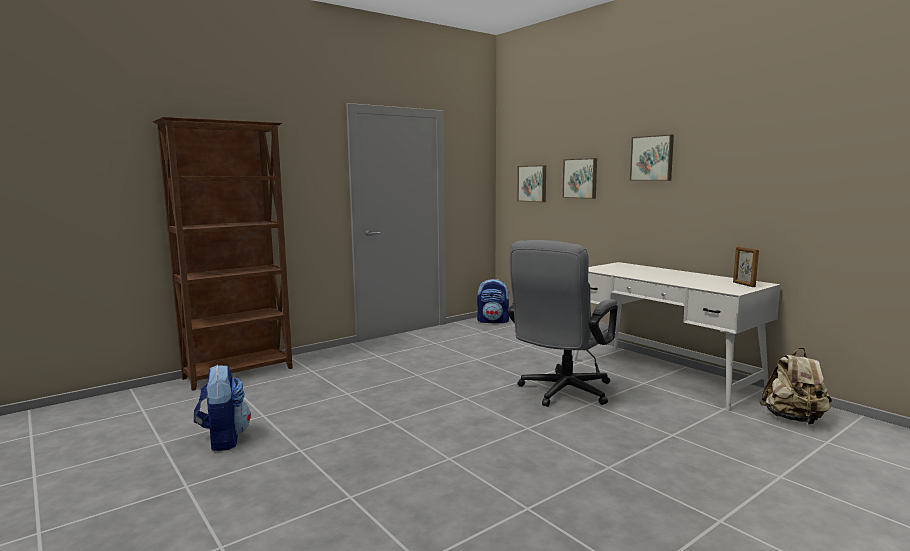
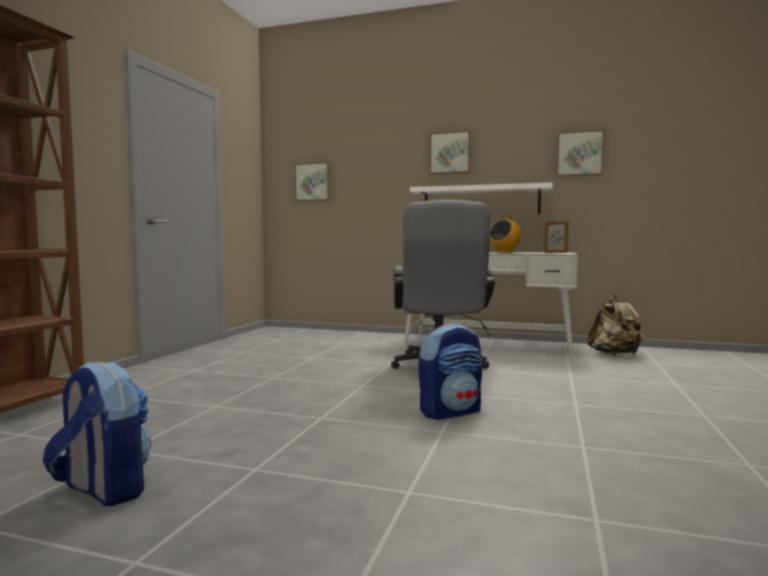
camera: 35 degrees left, 5 degrees down
(493, 321) = (275, 331): backpack -> backpack (451, 412)
(580, 178) = (372, 174): picture -> picture (579, 154)
(681, 213) = (481, 201): none -> white shelf
(690, 276) = (505, 252): none -> radio

